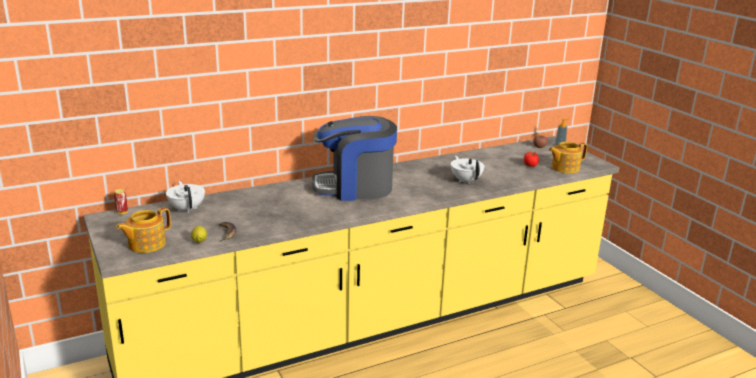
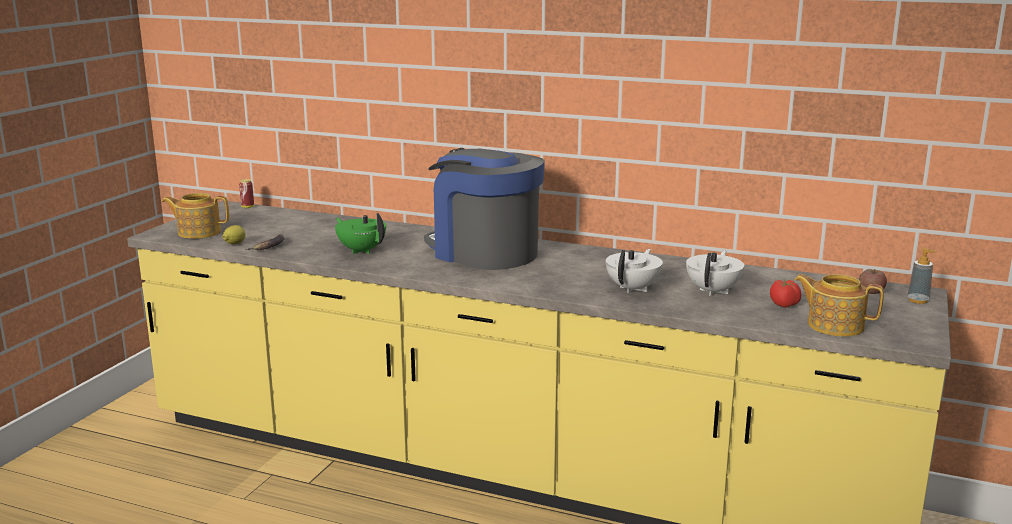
camera: 50 degrees right, 5 degrees down
(187, 209) = (295, 220): white teapot -> white teapot (713, 291)
(290, 212) = (361, 250): none -> green teapot

